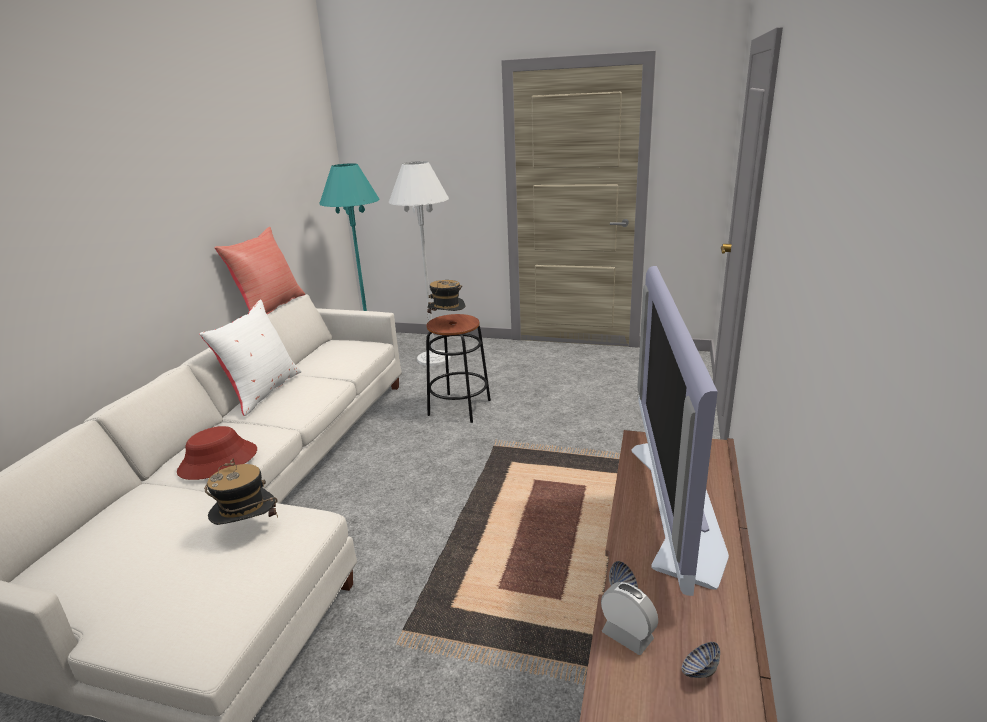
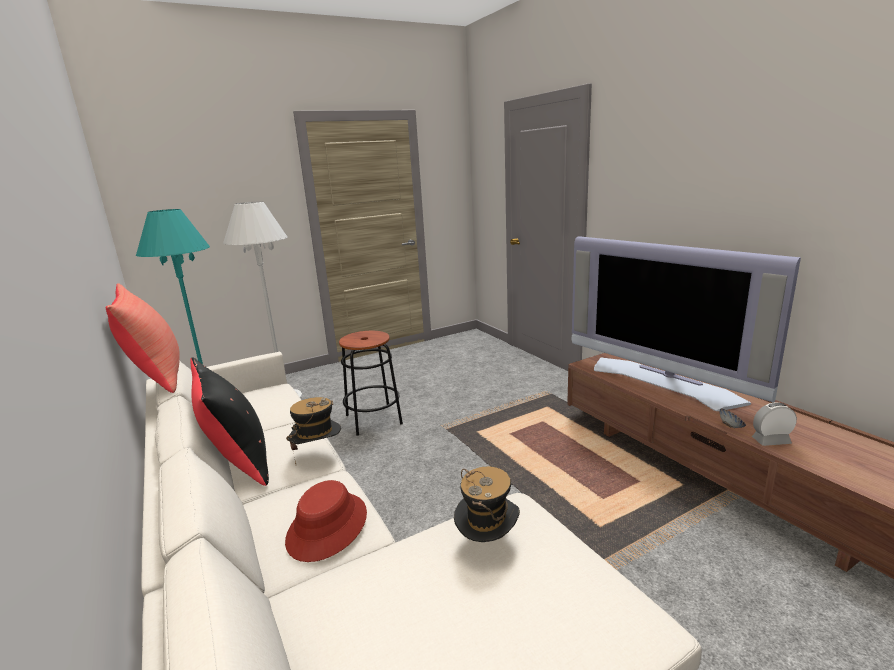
camera: 45 degrees left, 5 degrees down
(263, 391) = (238, 461): white pillow -> black pillow
(447, 324) = (362, 340): hat -> hat (318, 454)
(699, 671) = (814, 434): bowl -> none

